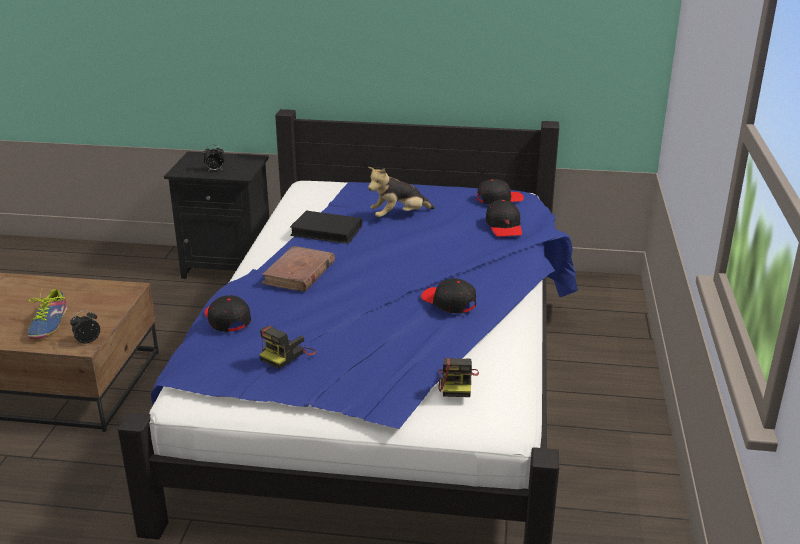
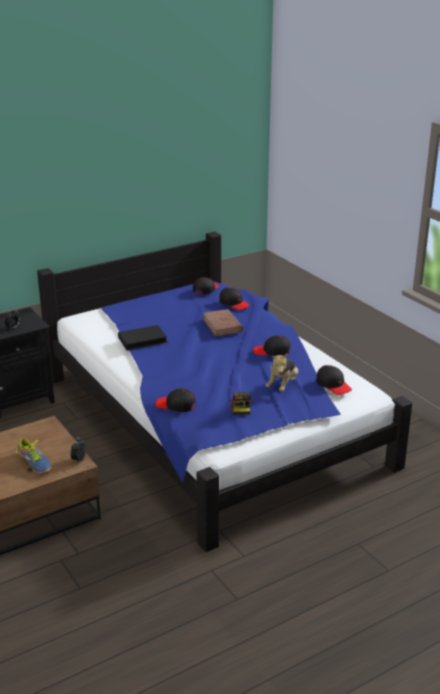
camera: 40 degrees left, 0 degrees up
(299, 273) = (172, 367): brown book -> brown book (222, 325)
(399, 216) = (168, 318): plush toy -> plush toy (283, 385)
(457, 383) = (333, 385): camera -> black cap

